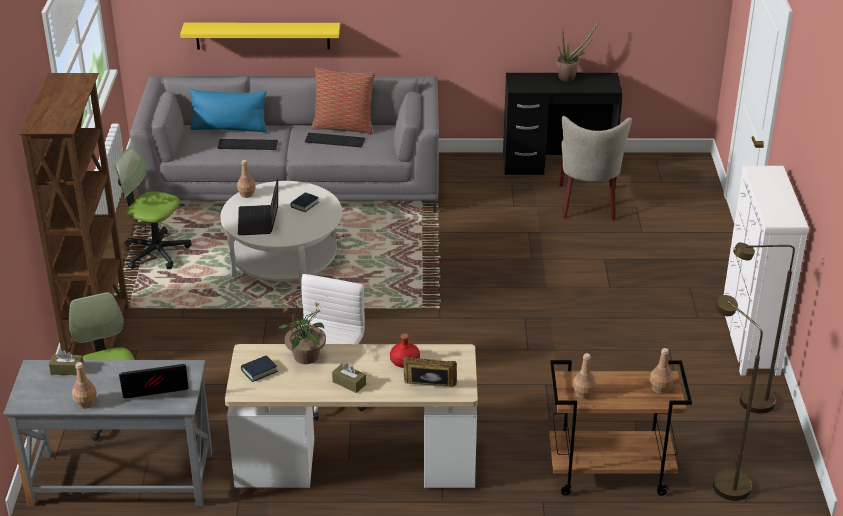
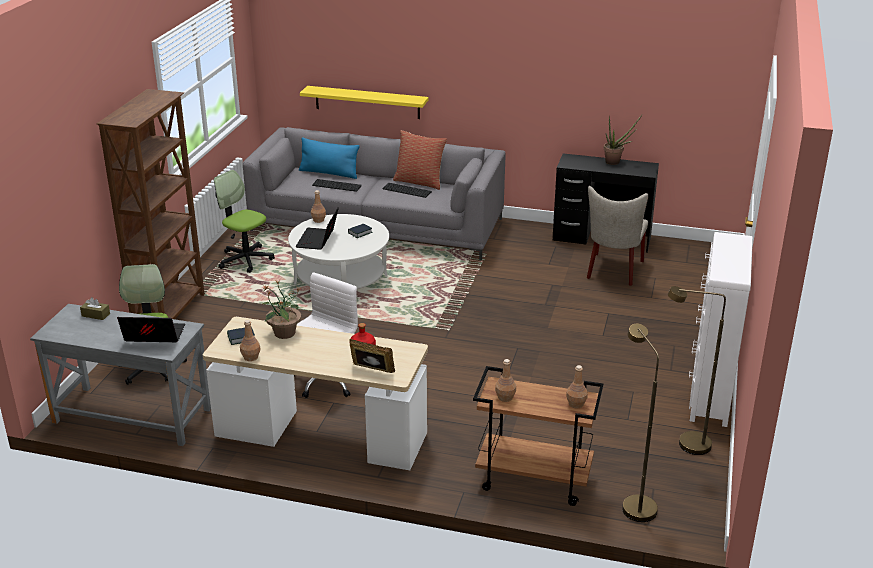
camera: 15 degrees right, 5 degrees down
(86, 403) = (95, 340): brown bottle -> brown bottle (251, 357)
(349, 383) = (308, 357): brown tissue box -> none

